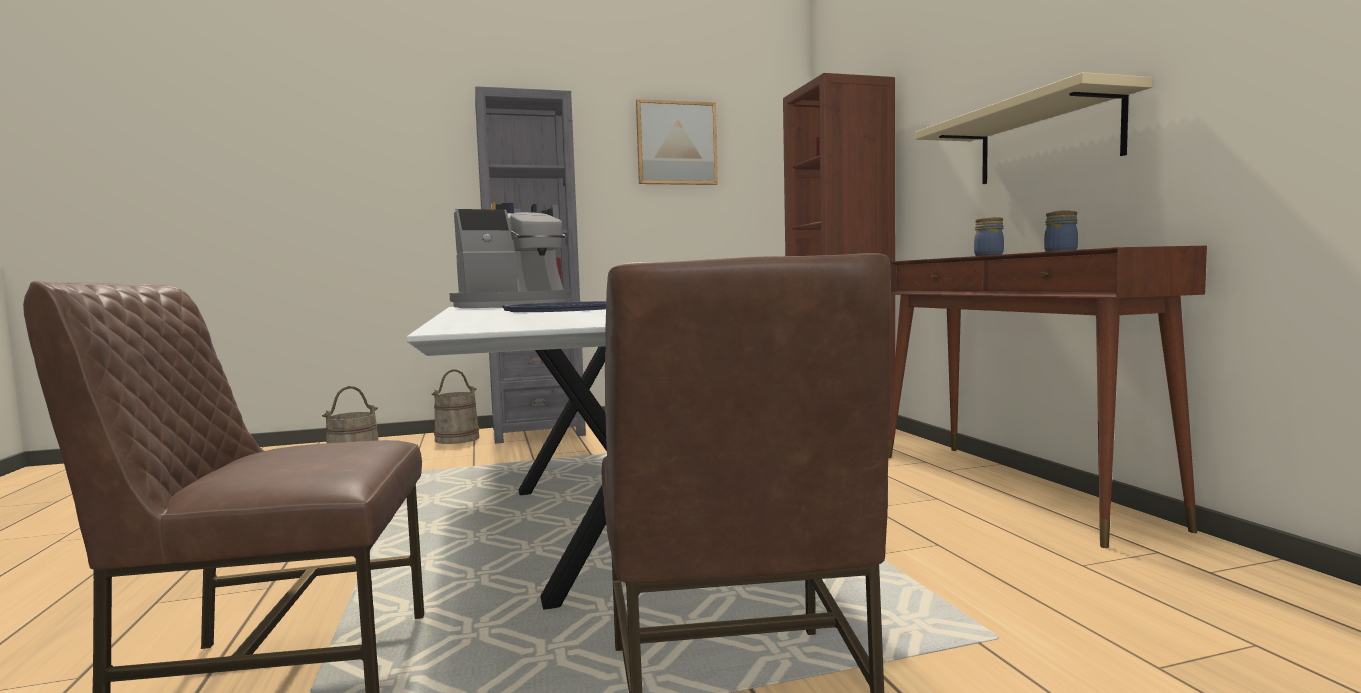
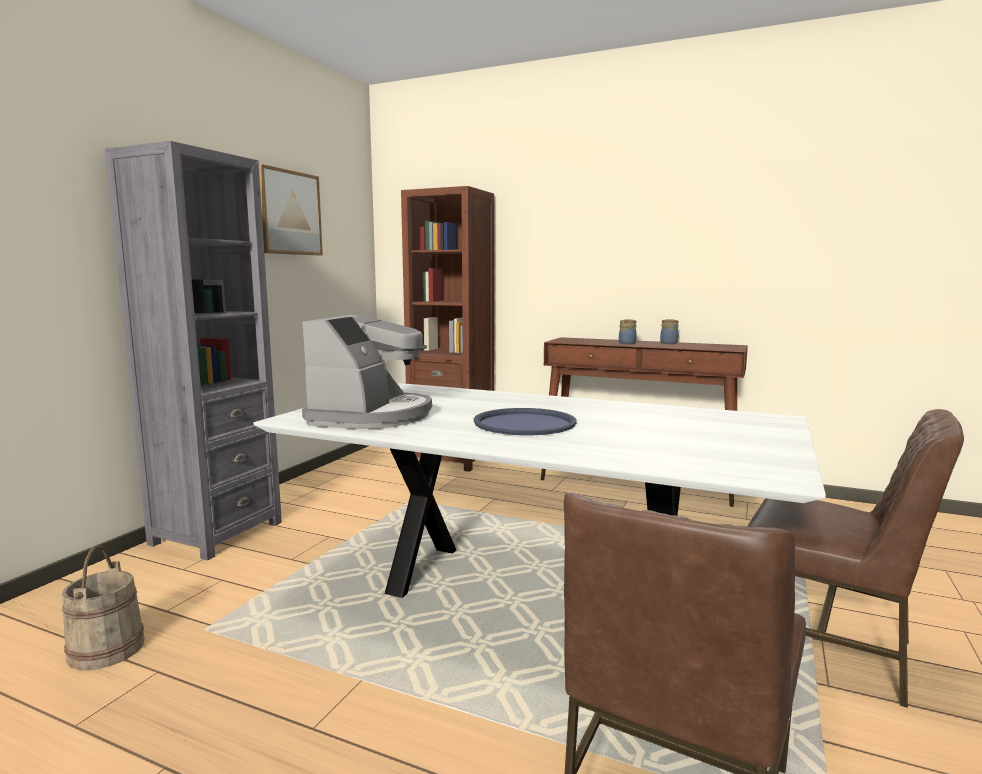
camera: 50 degrees left, 5 degrees up
(457, 439) = (137, 570): beige bucket -> none
(1047, 140) = (640, 270): beige shelf -> none

